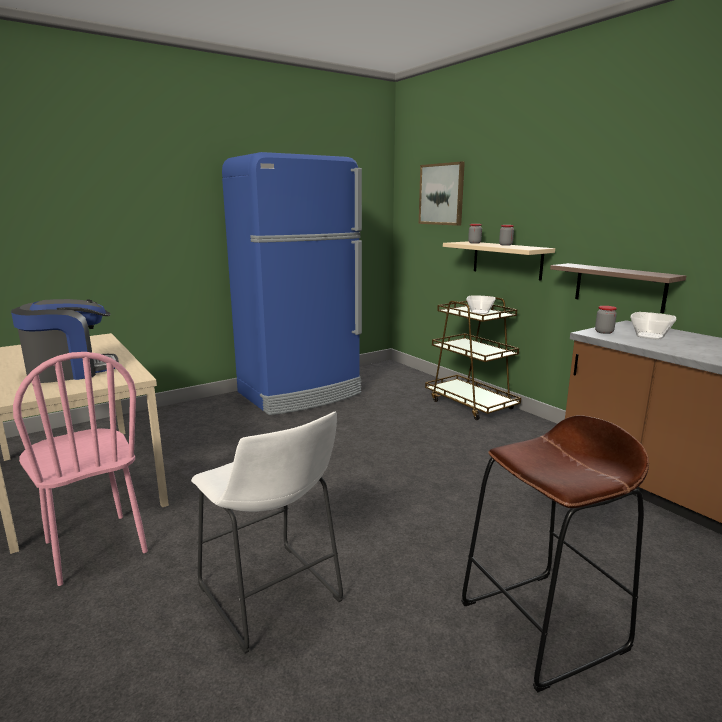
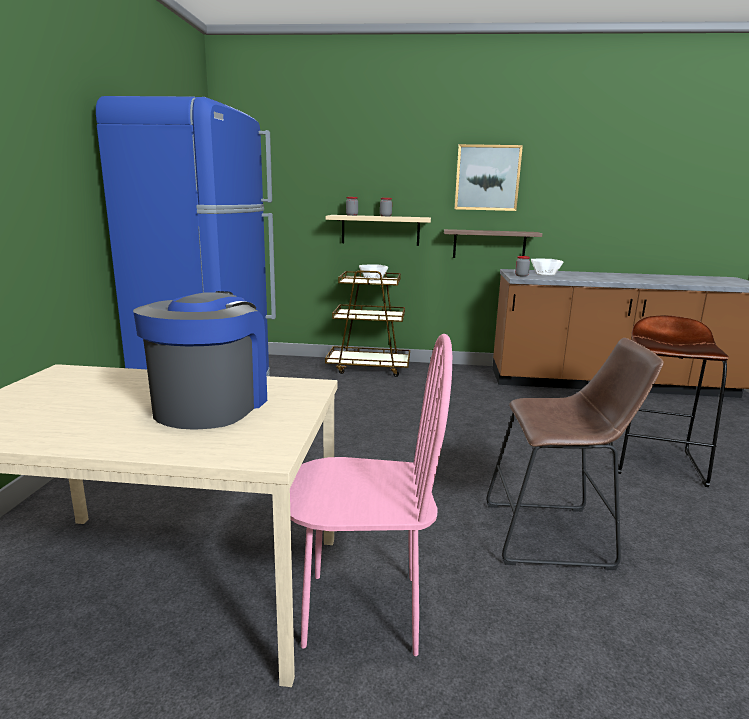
camera: 50 degrees left, 0 degrees up
(272, 599) = (555, 536): white stool -> brown stool
(441, 194) = (291, 167): picture -> picture (487, 178)

